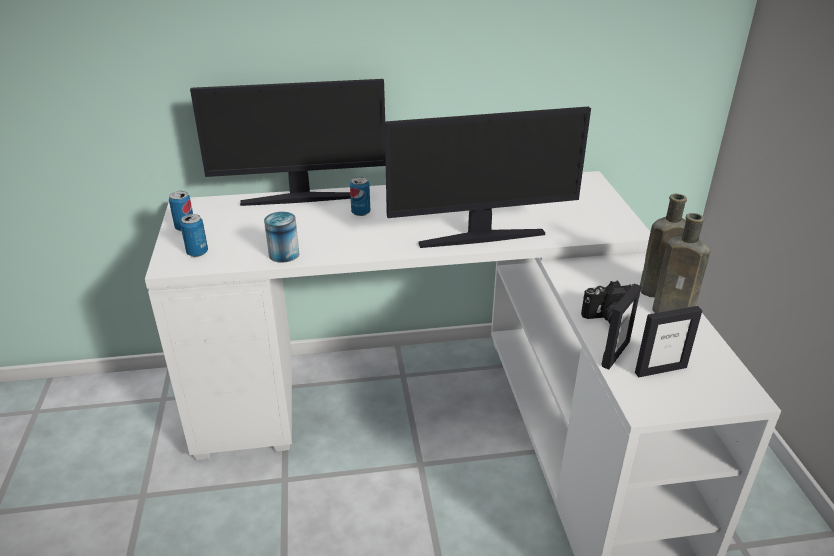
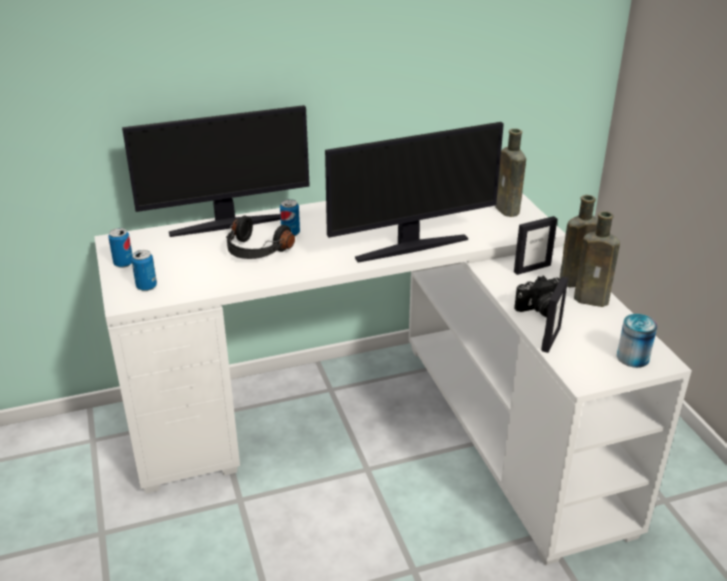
camera: 10 degrees left, 0 degrees up
(284, 254) = (231, 280): can -> can (632, 357)
(319, 227) = (255, 251): none -> black headphones
(597, 208) = (508, 210): none -> brown bottle
(660, 369) = (590, 348): picture frame -> picture frame (532, 268)

